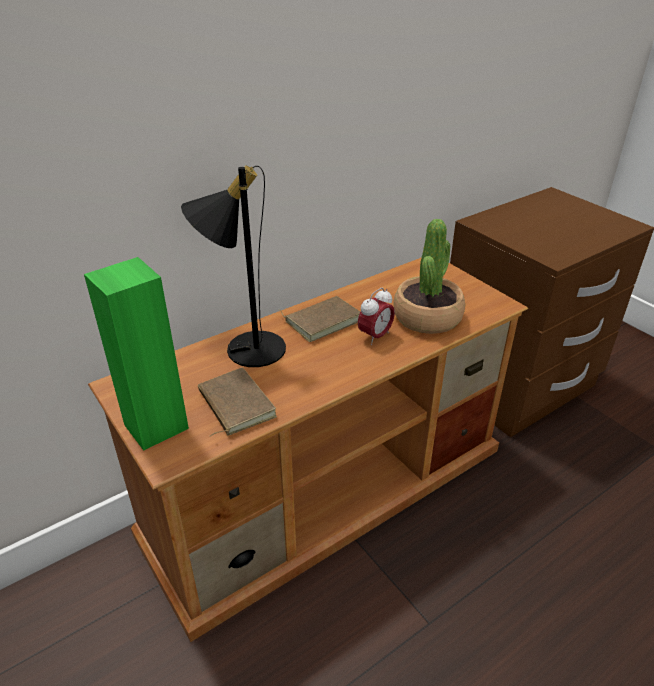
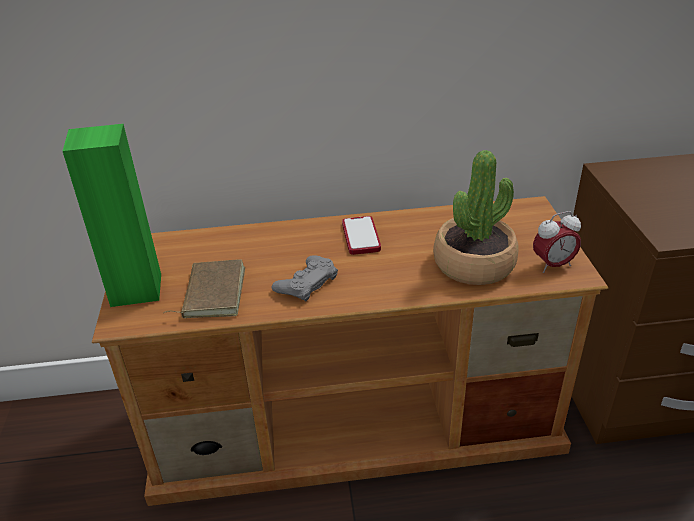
camera: 30 degrees right, 0 degrees up
(244, 347) = (267, 242): black table lamp -> none
(311, 371) = (306, 283): none -> grey game controller
(322, 320) = (361, 237): brown book -> phone
(375, 336) = (399, 268): alarm clock -> alarm clock (552, 265)

